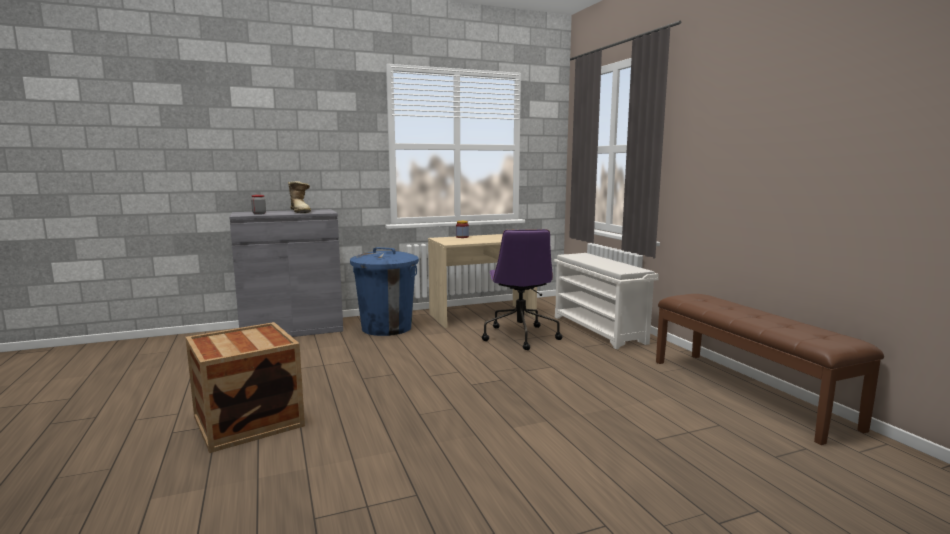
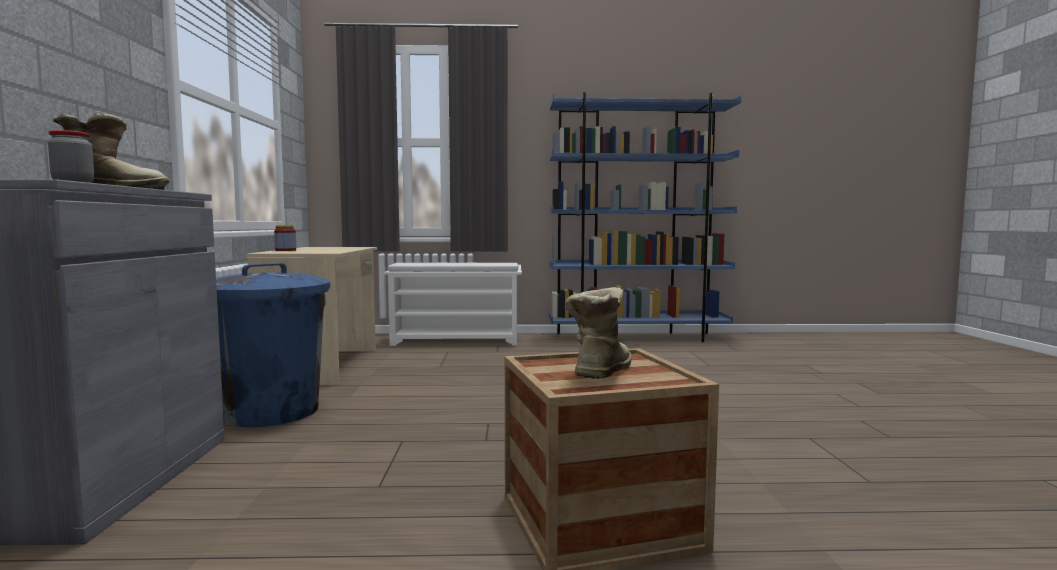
camera: 70 degrees left, 5 degrees down
(239, 341) = (598, 373): none -> boot
(519, 336) = (431, 363): purple office chair -> none
(747, 392) = (637, 337): brown bench -> blue bookcase

